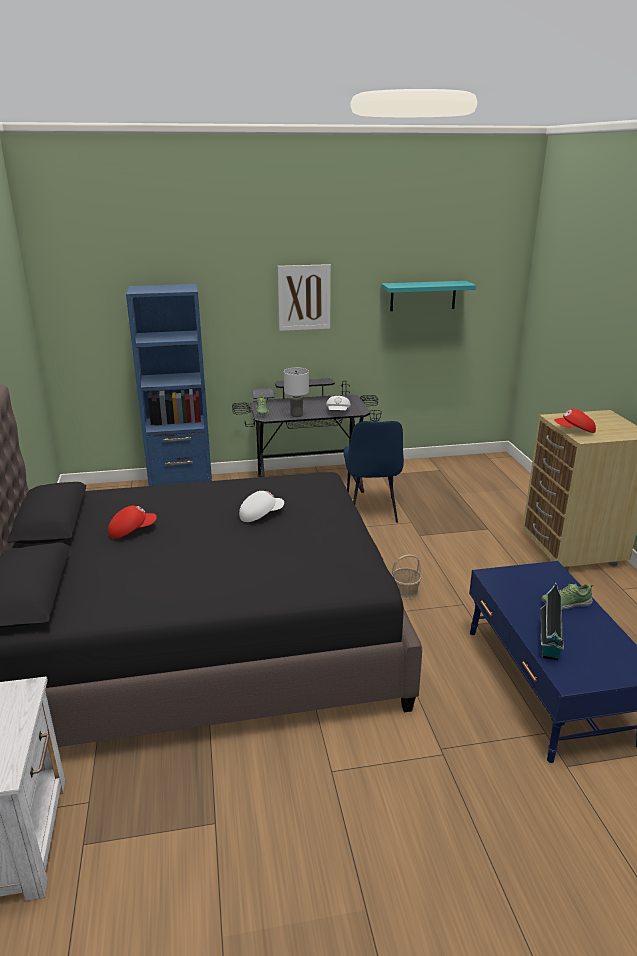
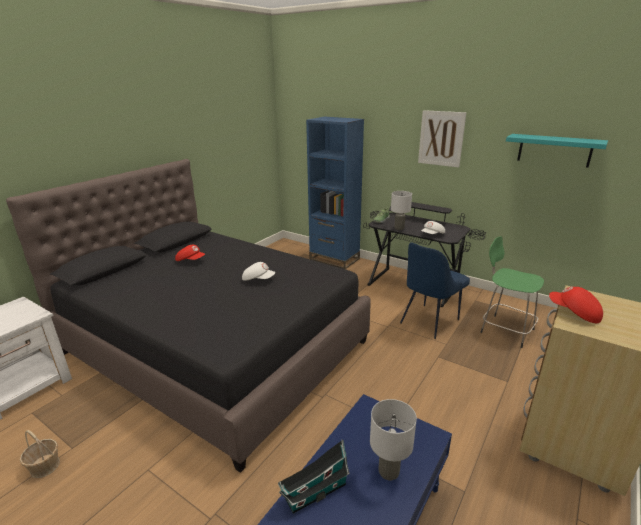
camera: 45 degrees right, 0 degrees up
(405, 592) = (364, 390): basket -> basket (45, 466)
(435, 490) = (505, 330): none -> green stool
(565, 603) = (389, 473): shoe -> white table lamp

